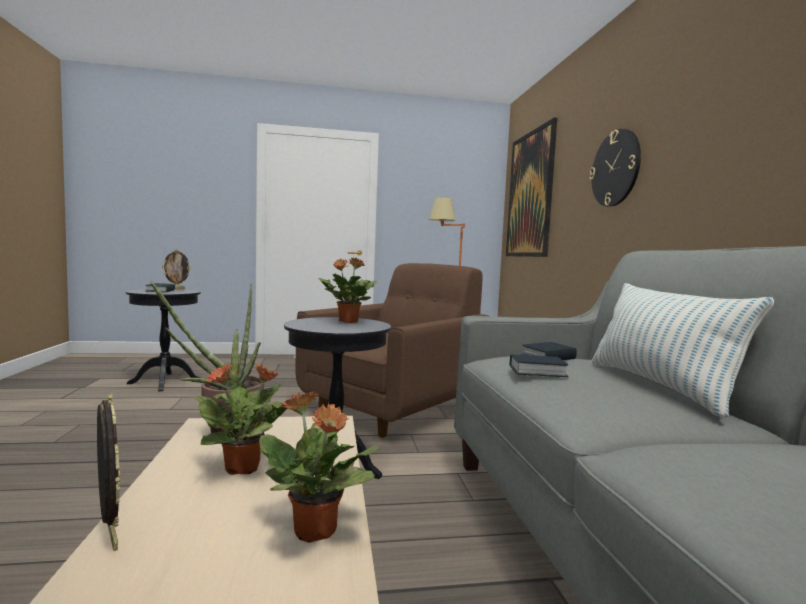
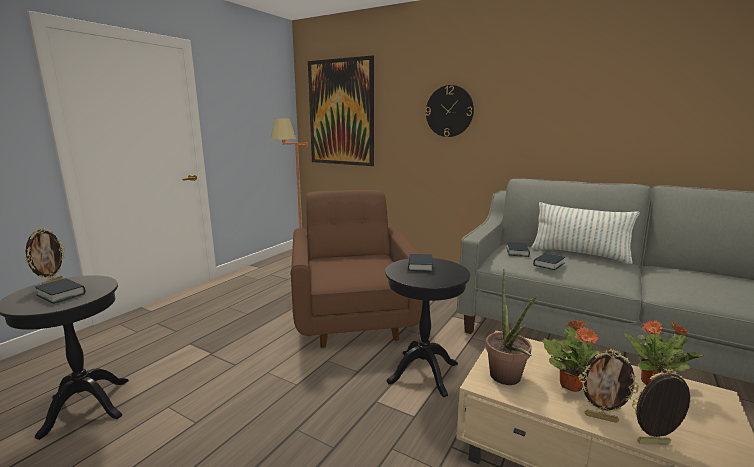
camera: 50 degrees left, 10 degrees up
(167, 494) = (601, 417): none -> picture frame
(347, 321) = (420, 266): potted plant -> book

